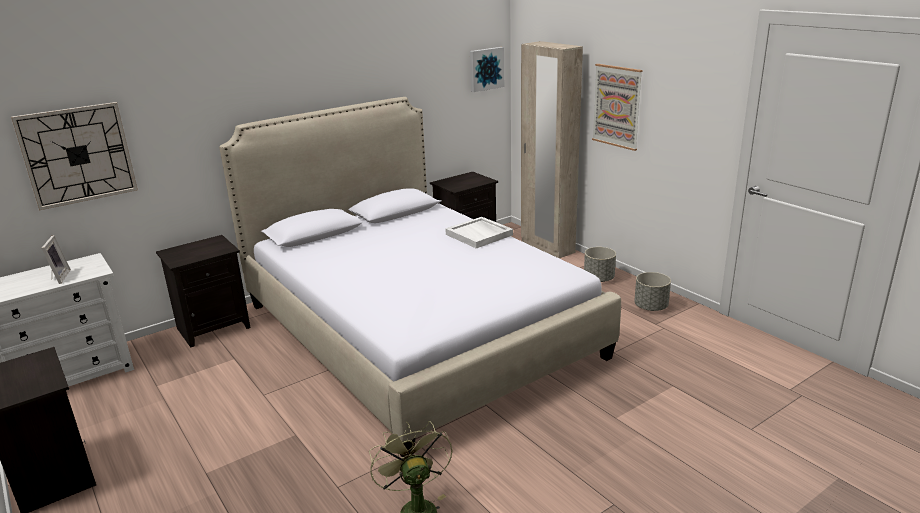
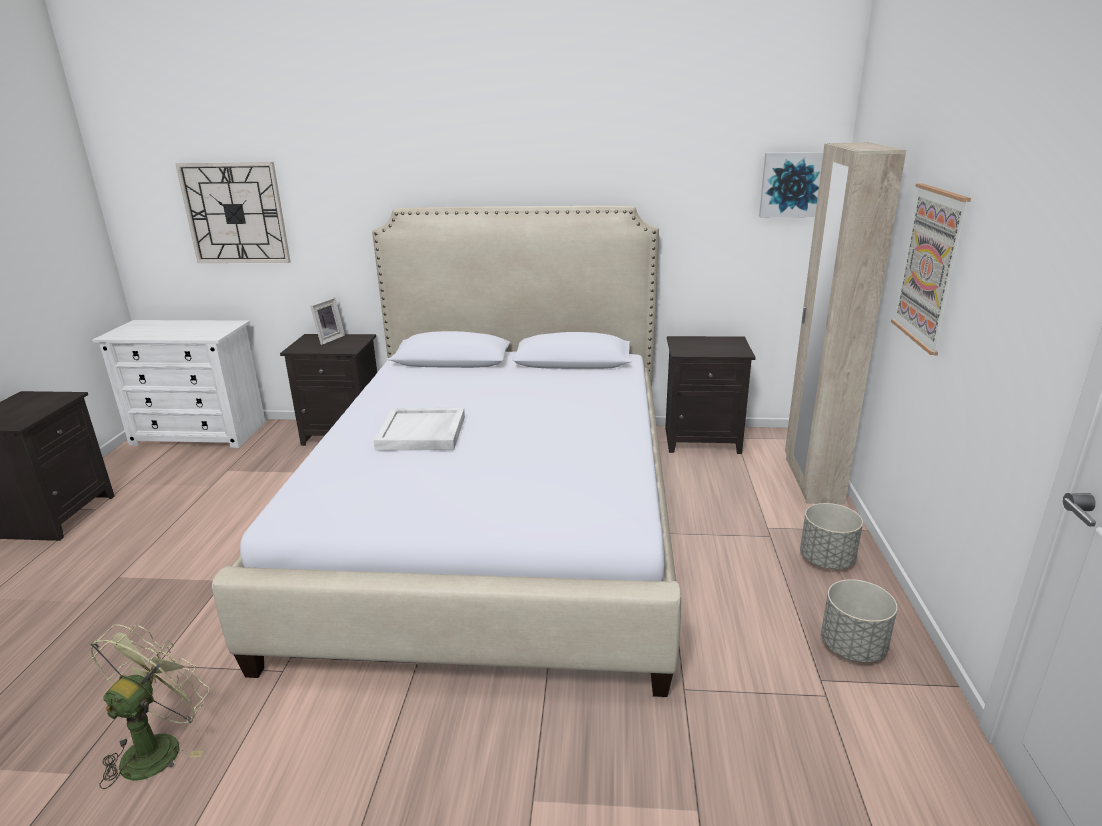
camera: 40 degrees right, 0 degrees up
(58, 277) = (184, 332): picture frame -> picture frame (328, 339)
(479, 235) = (608, 420): white tray -> white tray (422, 433)

